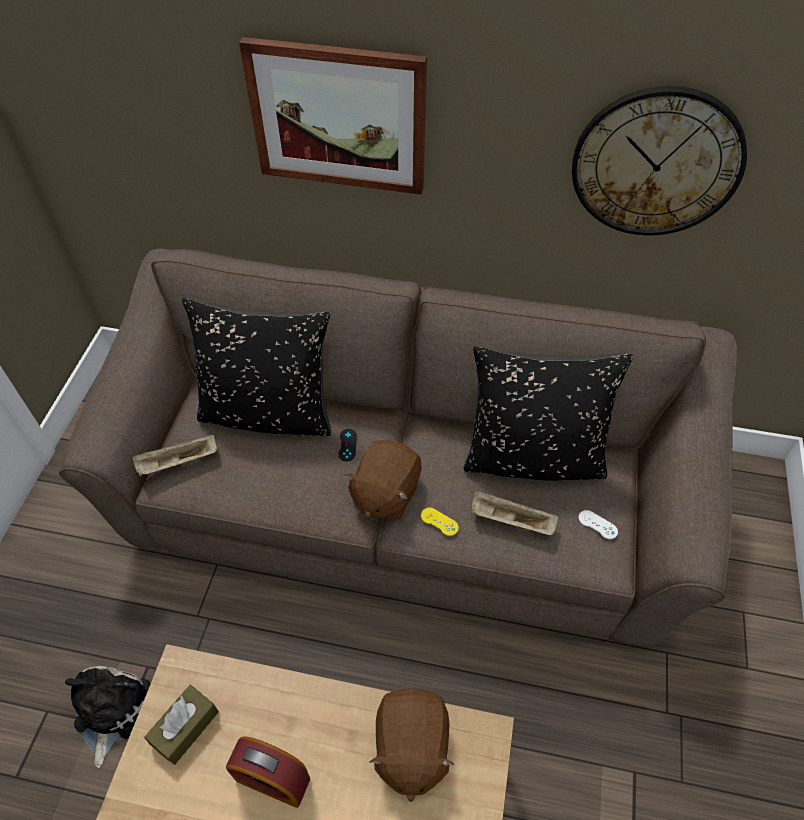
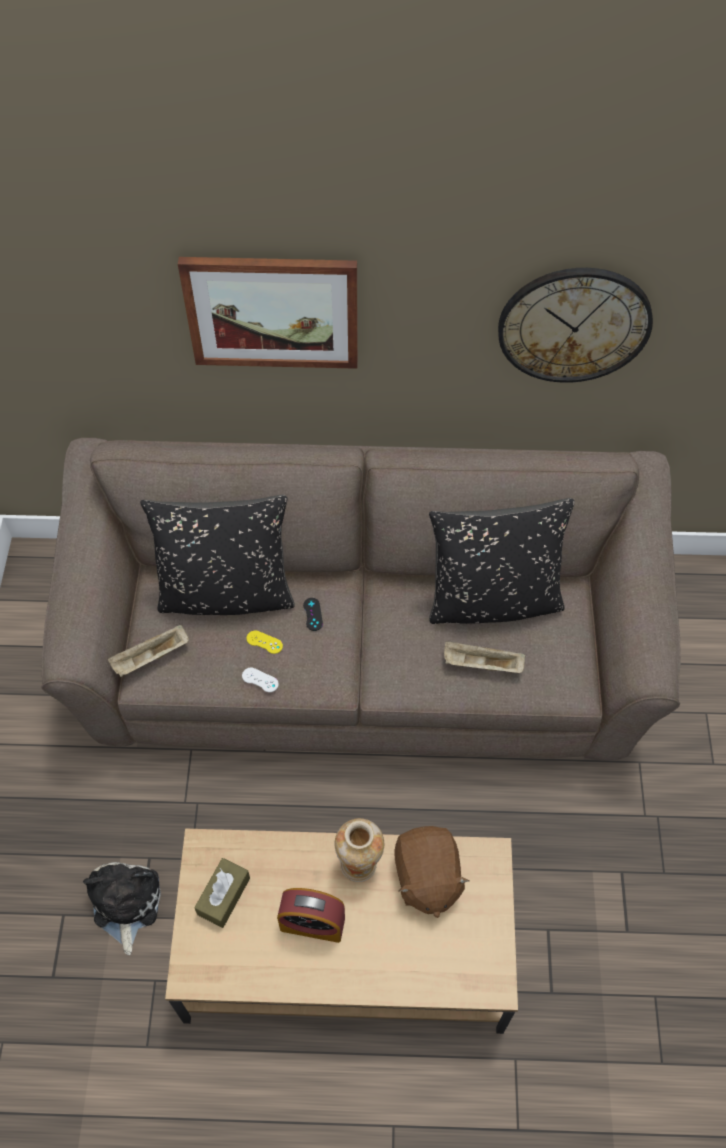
camera: 10 degrees left, 5 degrees up
(339, 718) = (359, 864): none -> vase
(385, 493) = (358, 656): brown plush toy -> none
(439, 521) = (415, 675): yellow game controller -> yellow game controller (264, 642)
(597, 524) = (561, 655): white game controller -> white game controller (260, 680)

